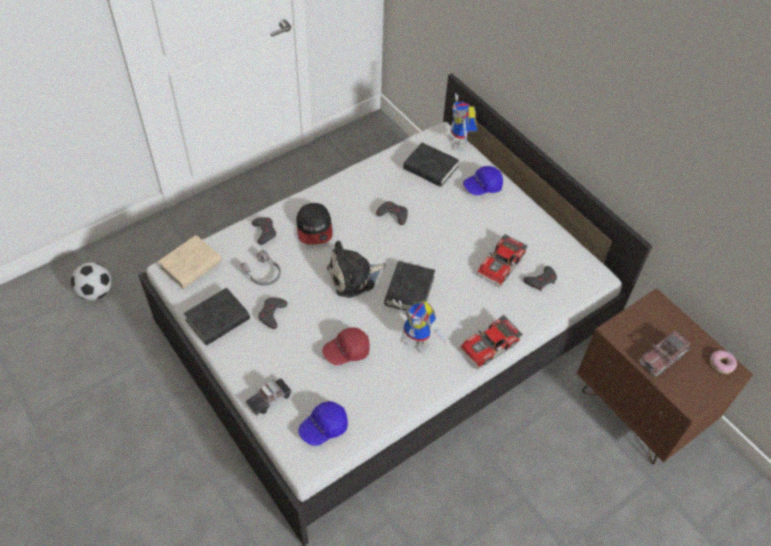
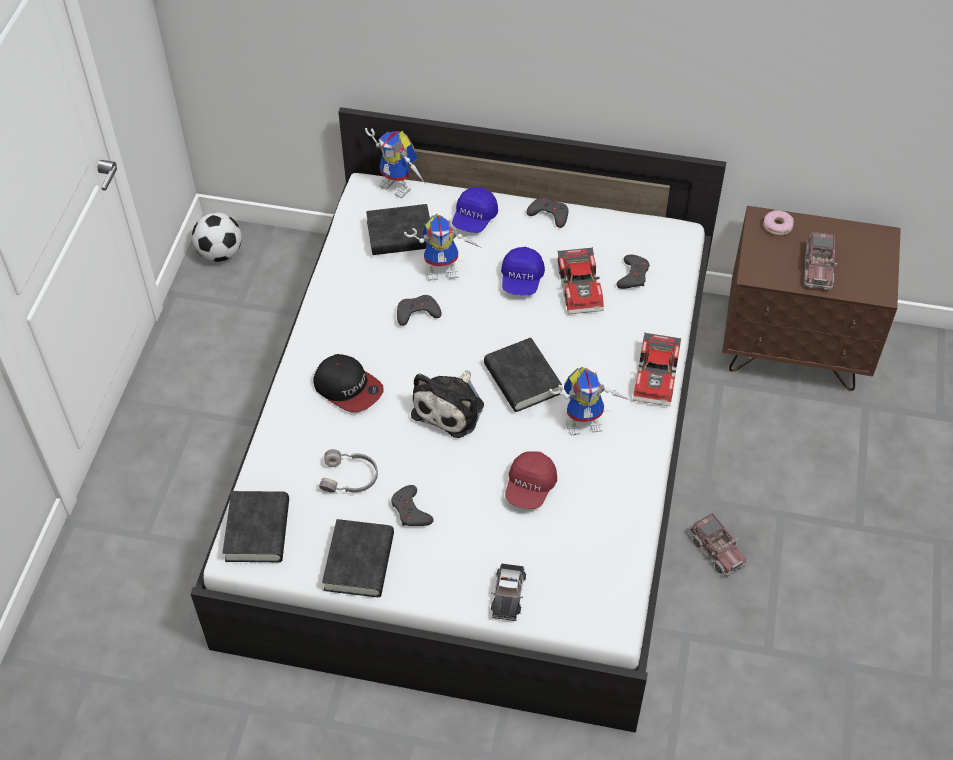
camera: 40 degrees left, 0 degrees up
(96, 292) = (98, 677): football -> football (220, 253)
(191, 265) = (257, 531): beige book -> black book
(264, 232) = (298, 432): grey game controller -> grey game controller (549, 214)
(323, 428) = (593, 577): blue cap -> blue cap (521, 280)
(434, 202) = (444, 269): none -> toy robot
(461, 487) = (716, 550): none -> toy truck
(721, 364) = (868, 237): donut -> donut (777, 226)

